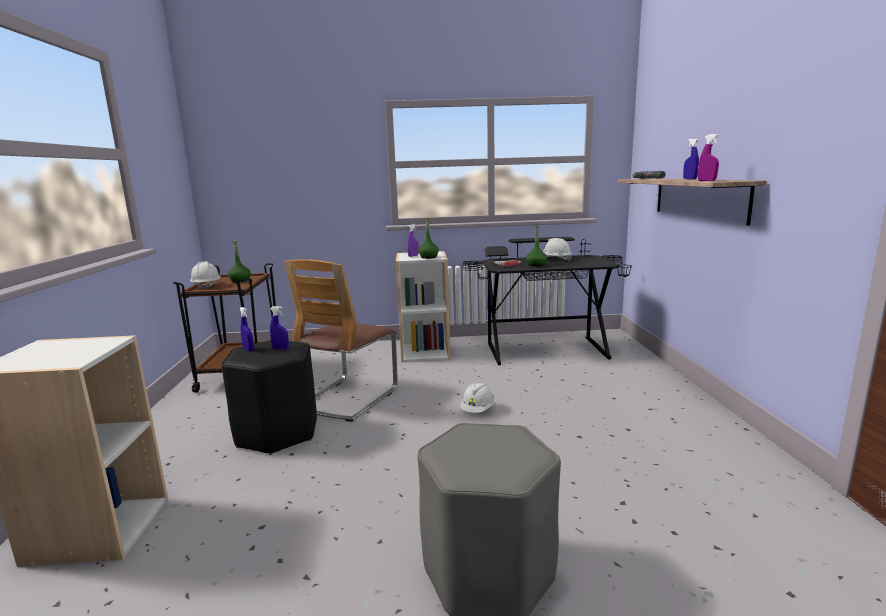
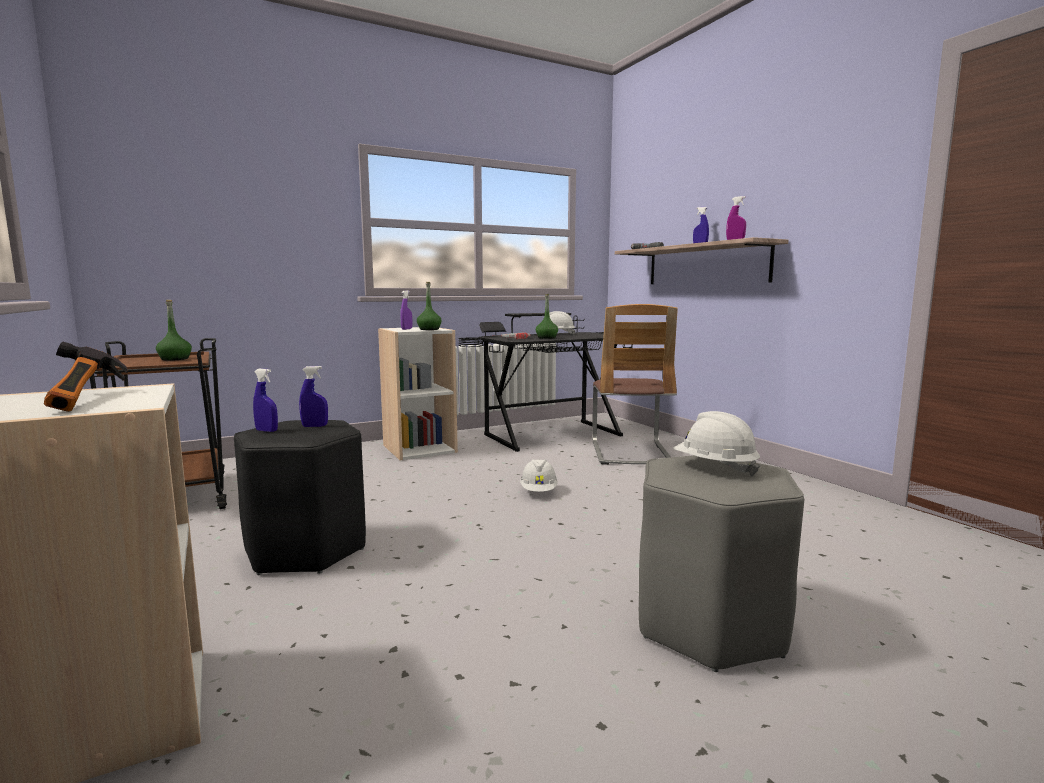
camera: 25 degrees left, 5 degrees down
(68, 352) = (90, 399): none -> hammer
(206, 286) = (127, 364): white hard hat -> white hard hat (714, 468)
(348, 398) = (369, 501): chair -> chair (630, 453)

